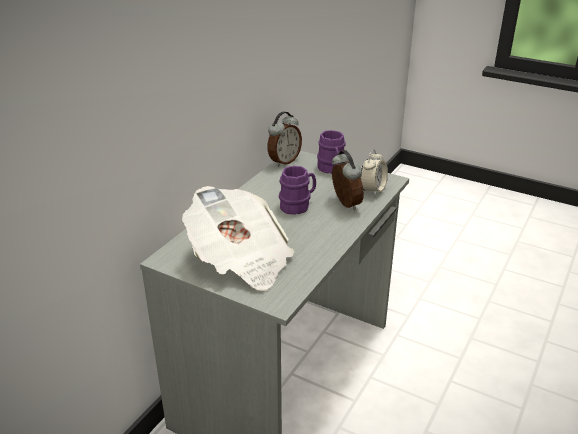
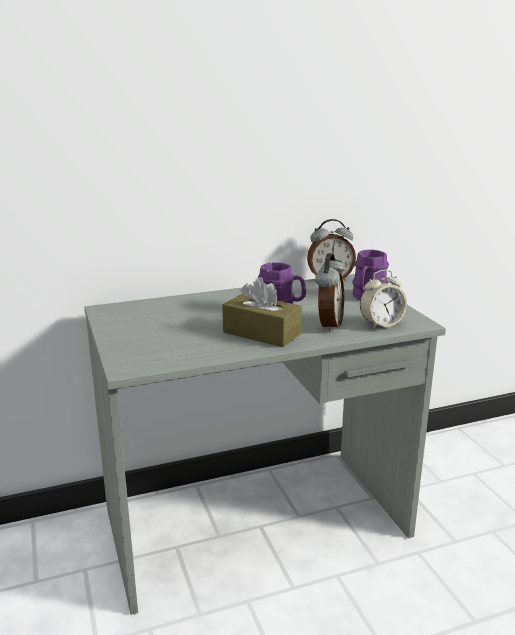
camera: 40 degrees right, 10 degrees down
(241, 260) = (156, 330): newspaper -> none
(316, 230) = (261, 333): none -> brown tissue box

